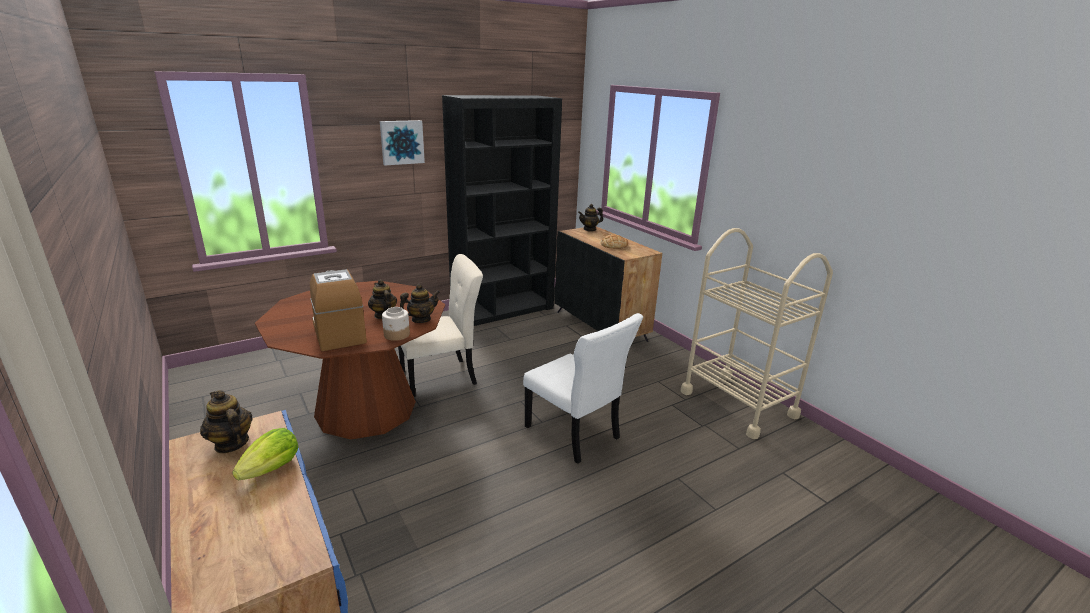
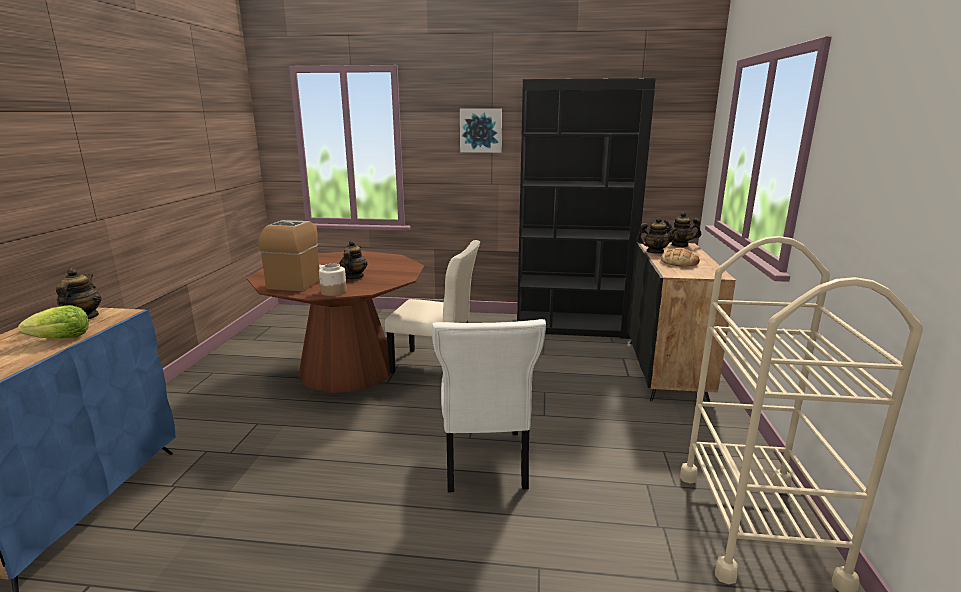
camera: 40 degrees right, 5 degrees down
(421, 319) = (373, 286): teapot -> teapot (655, 252)

